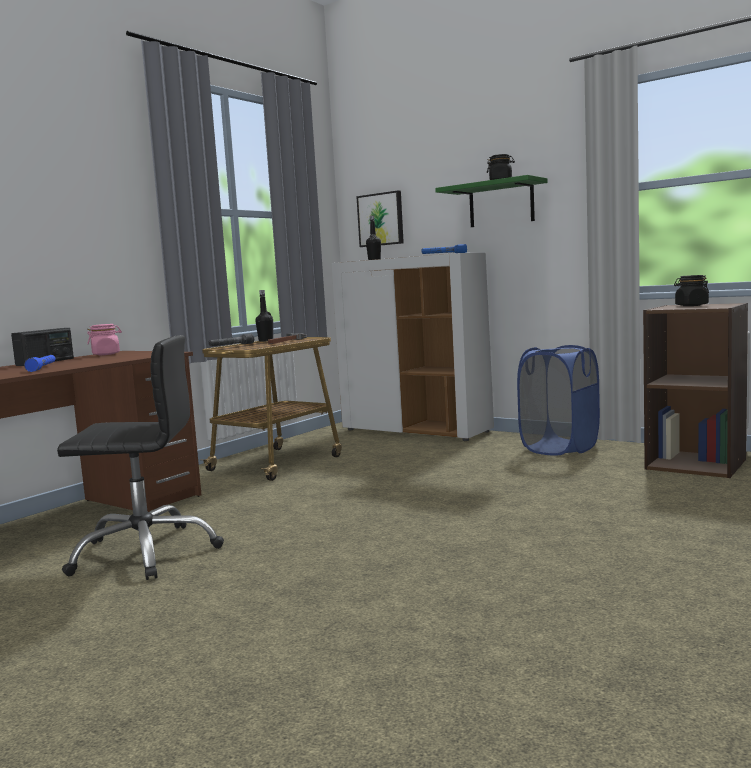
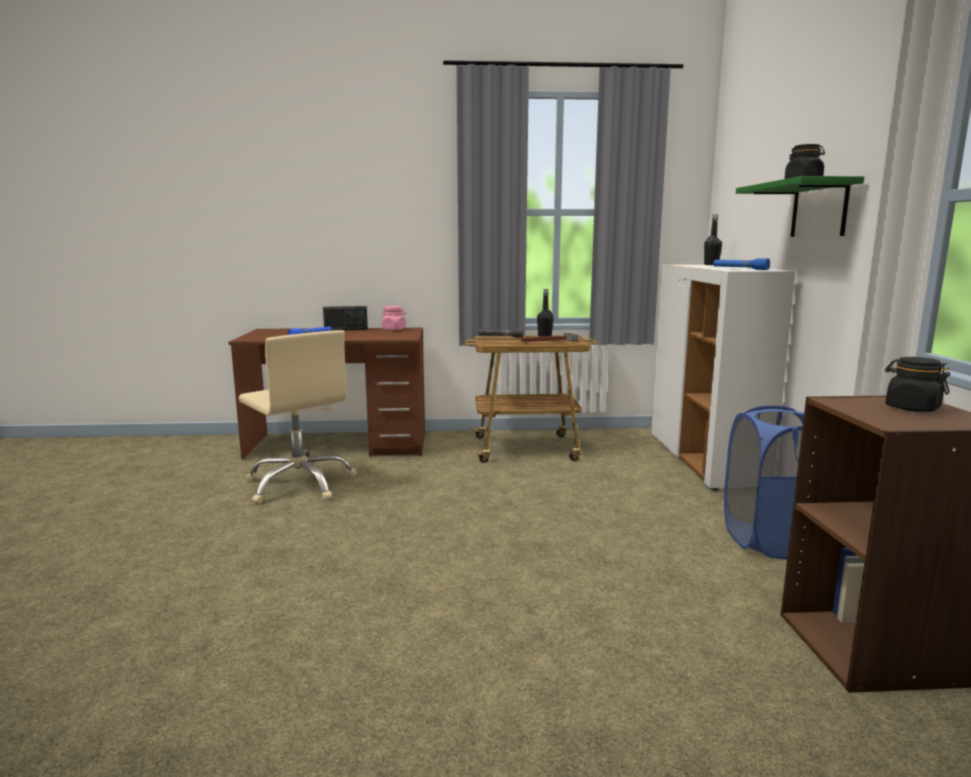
camera: 50 degrees right, 5 degrees up
(145, 552) = (300, 484): black office chair -> beige office chair
(381, 219) = (733, 218): picture -> none

